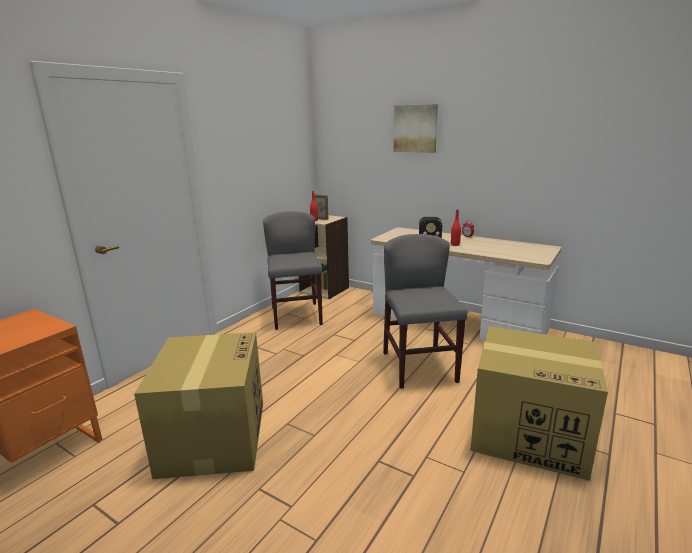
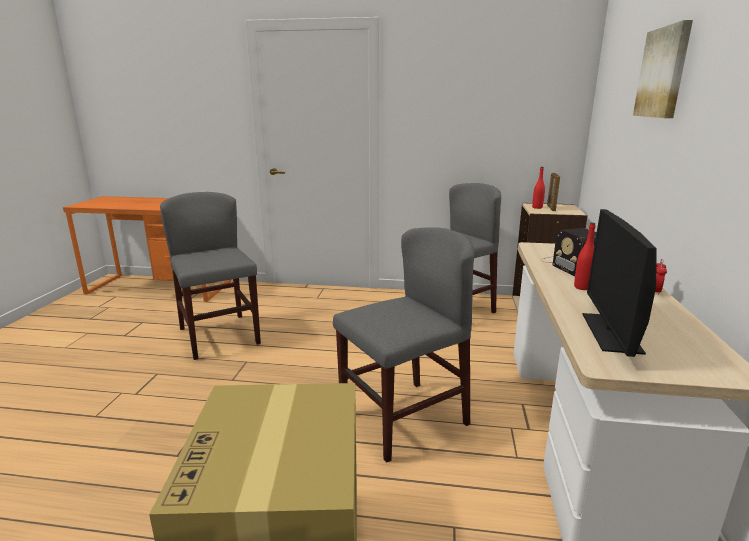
camera: 65 degrees right, 0 degrees up
(213, 436) = (219, 336): cardboard box -> grey chair
(509, 252) = (611, 332): none -> monitor

